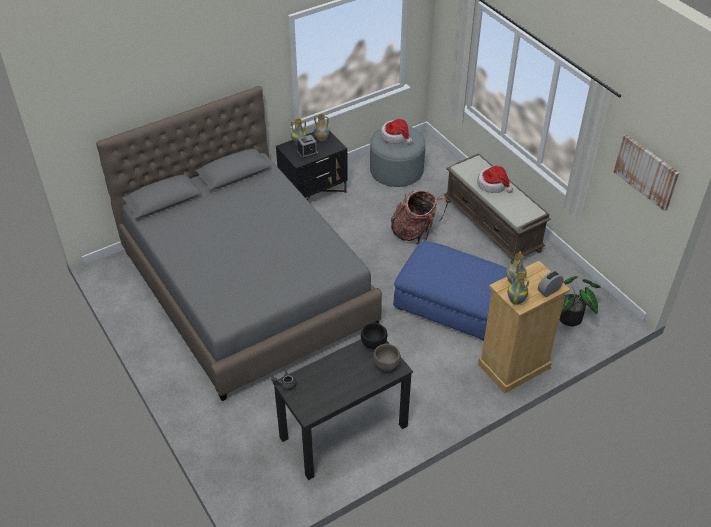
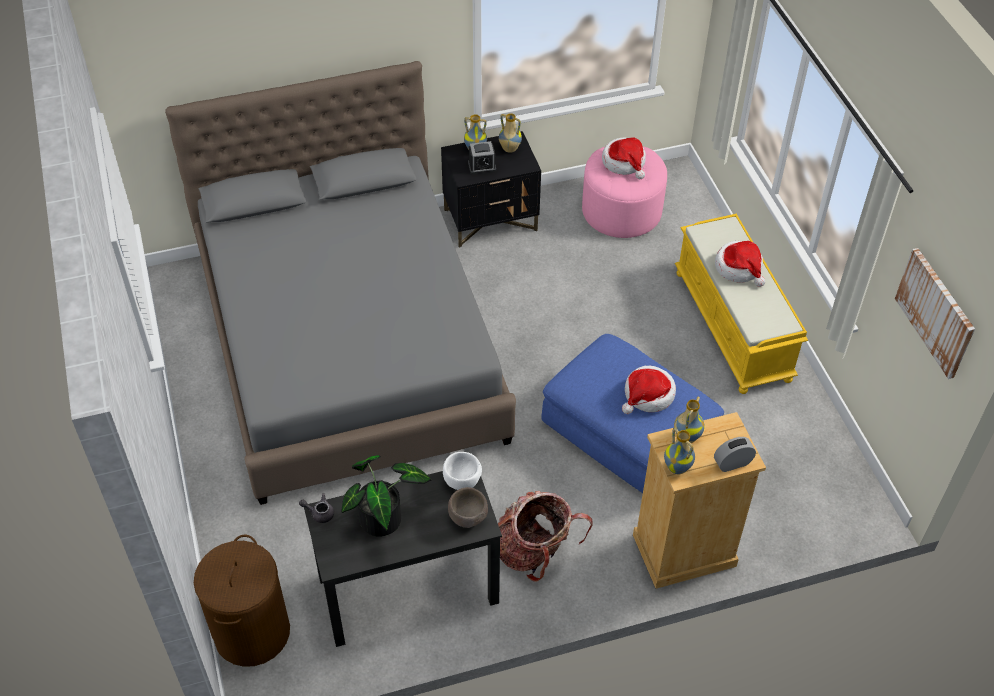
camera: 15 degrees right, 5 degrees up
(246, 484) = (251, 632): none -> brown laundry basket
(374, 343) = (462, 481): black bowl -> white bowl
(396, 170) = (621, 211): grey ottoman -> pink ottoman
(415, 232) = (614, 312): backpack -> backpack (534, 551)
(465, 271) = (648, 395): none -> hat
(493, 225) = (733, 326): brown bench -> yellow bench
(573, 317) = (800, 496): potted plant -> potted plant (386, 520)

